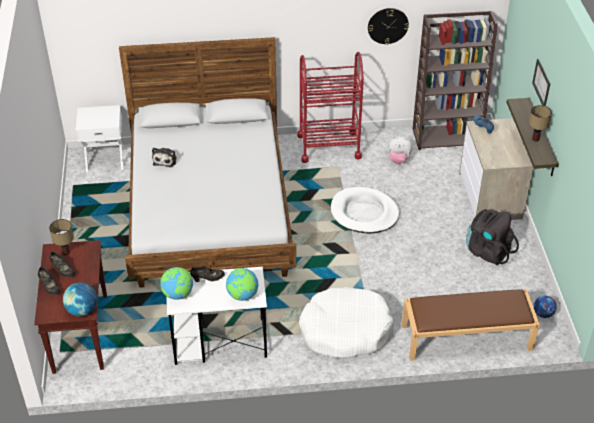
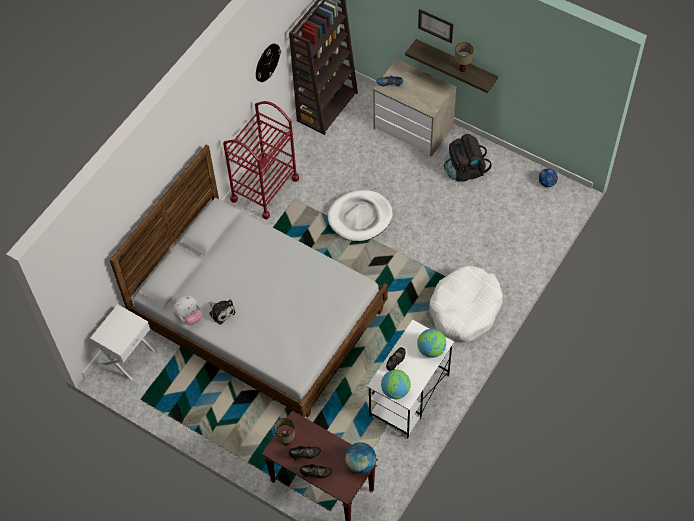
camera: 50 degrees left, 15 degrees up
(398, 159) = (323, 155): plush toy -> plush toy (189, 317)
(466, 337) = (530, 242): brown bench -> none

